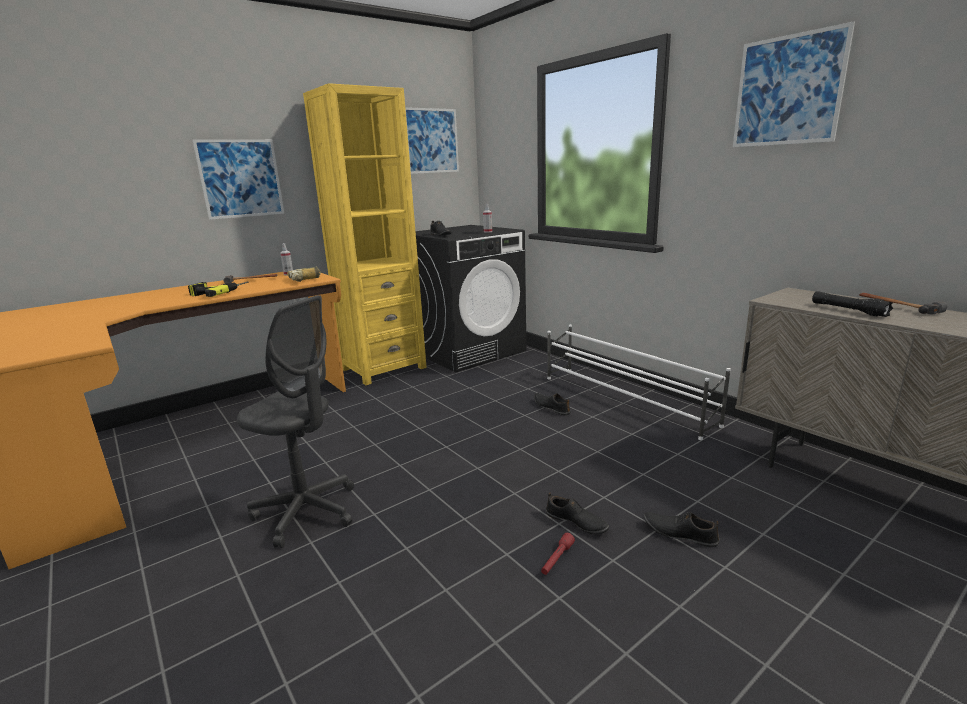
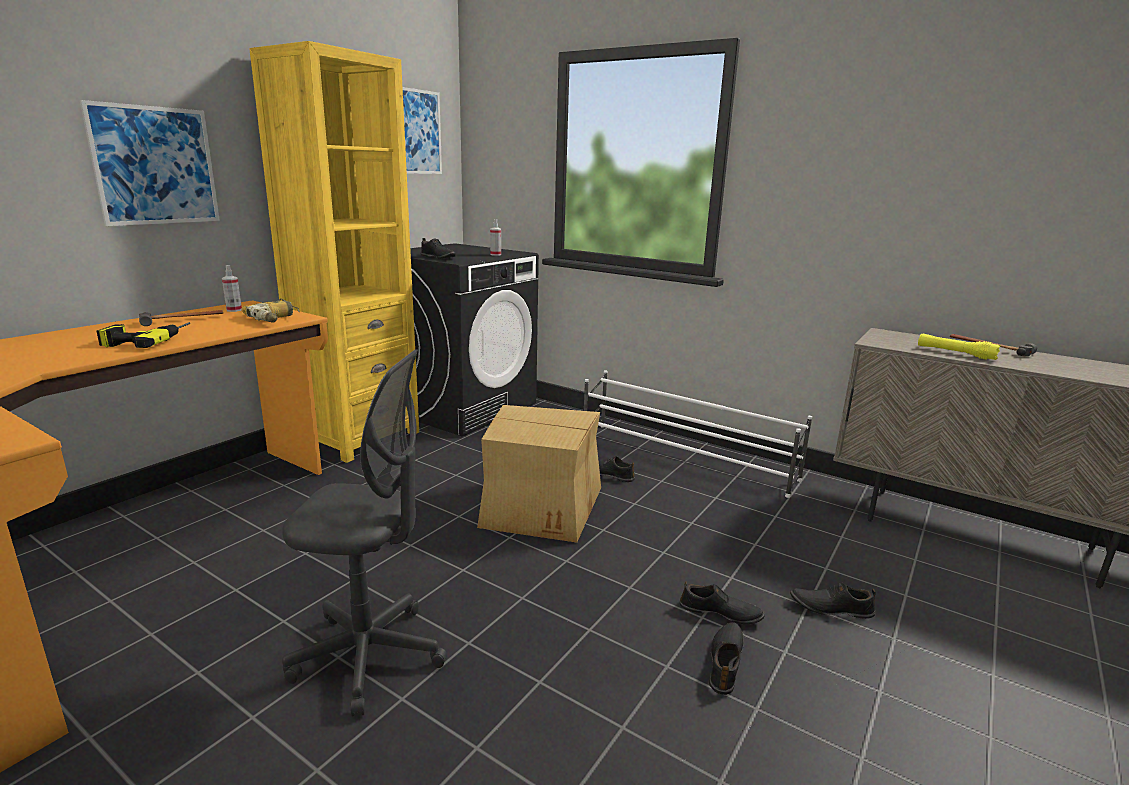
camera: 20 degrees left, 0 degrees up
(482, 427) = (540, 506): none -> cardboard box
(557, 559) = (726, 662): red flashlight -> black shoe
(788, 91) = (876, 119): picture -> none
(848, 310) = (955, 353): black flashlight -> yellow flashlight

